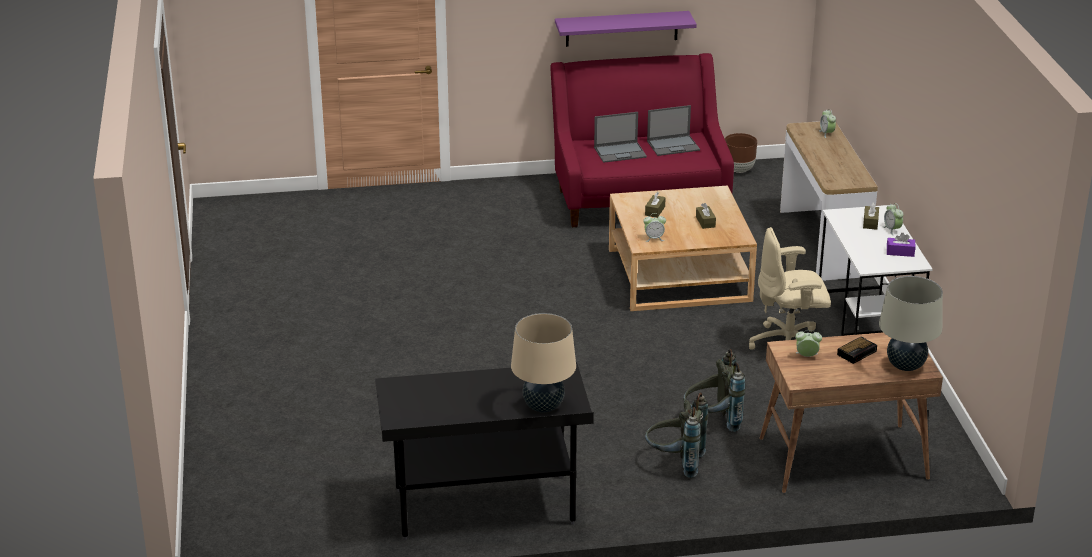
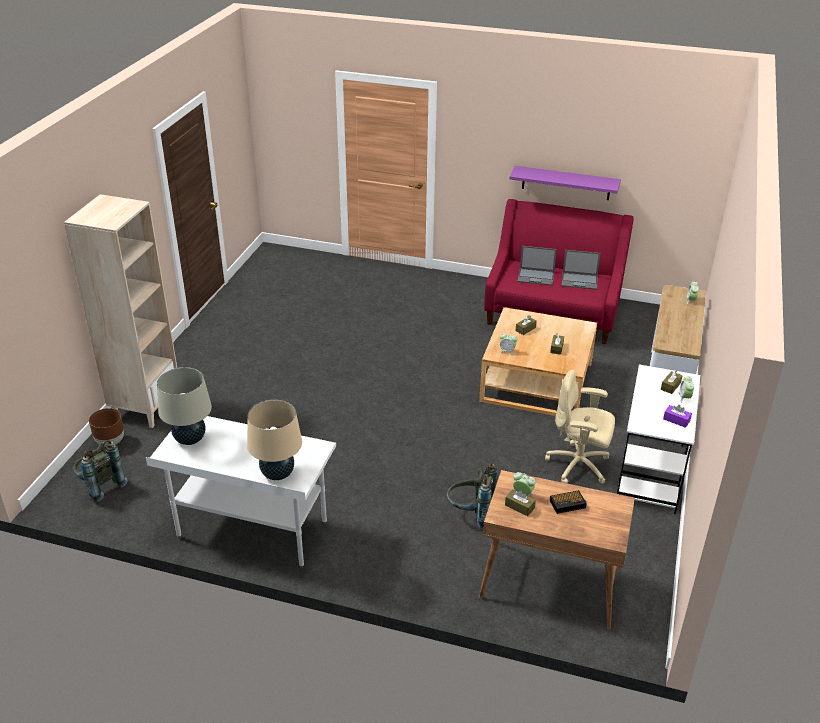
camera: 25 degrees right, 5 degrees up
(226, 423) = (146, 407): none -> beige bookcase
(484, 507) = (252, 530): black desk -> white desk
(675, 462) = (416, 540): grey backpack -> grey backpack (100, 486)
(739, 169) = (643, 310): brown planter -> brown planter (111, 442)
(813, 368) = (519, 506): none -> brown tissue box
(905, 365) = (601, 530): beige table lamp -> beige table lamp (190, 439)

